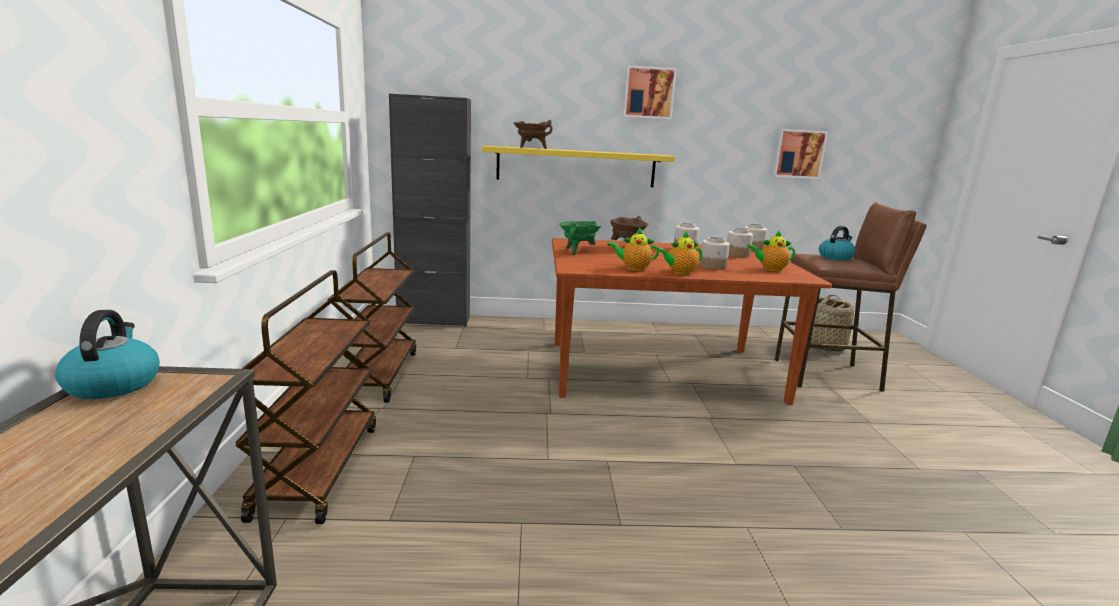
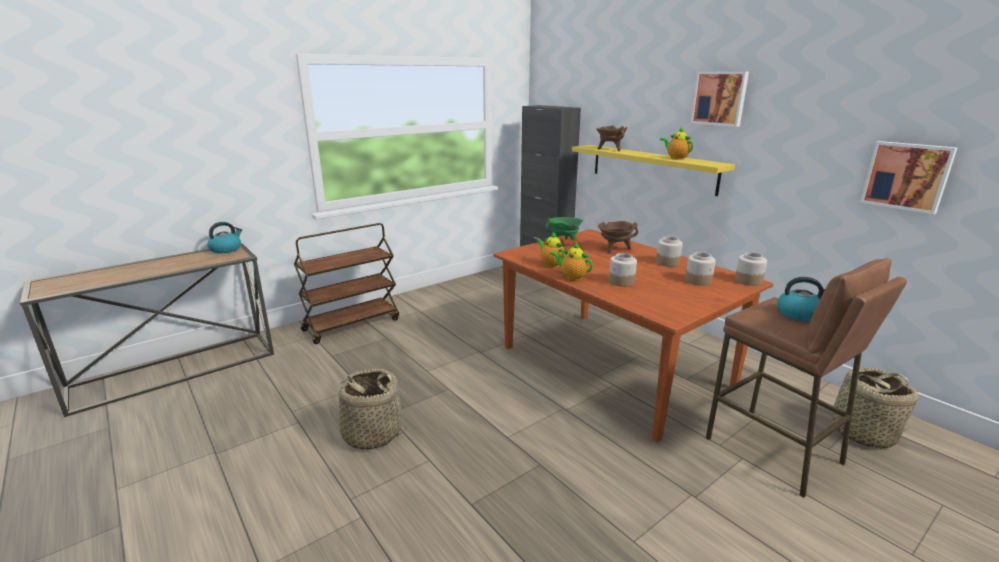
camera: 55 degrees right, 5 degrees up
(378, 374) = (452, 295): brown cart -> none
(656, 552) = (372, 433): none -> basket
(770, 269) = (670, 300): teapot -> teapot (676, 158)

